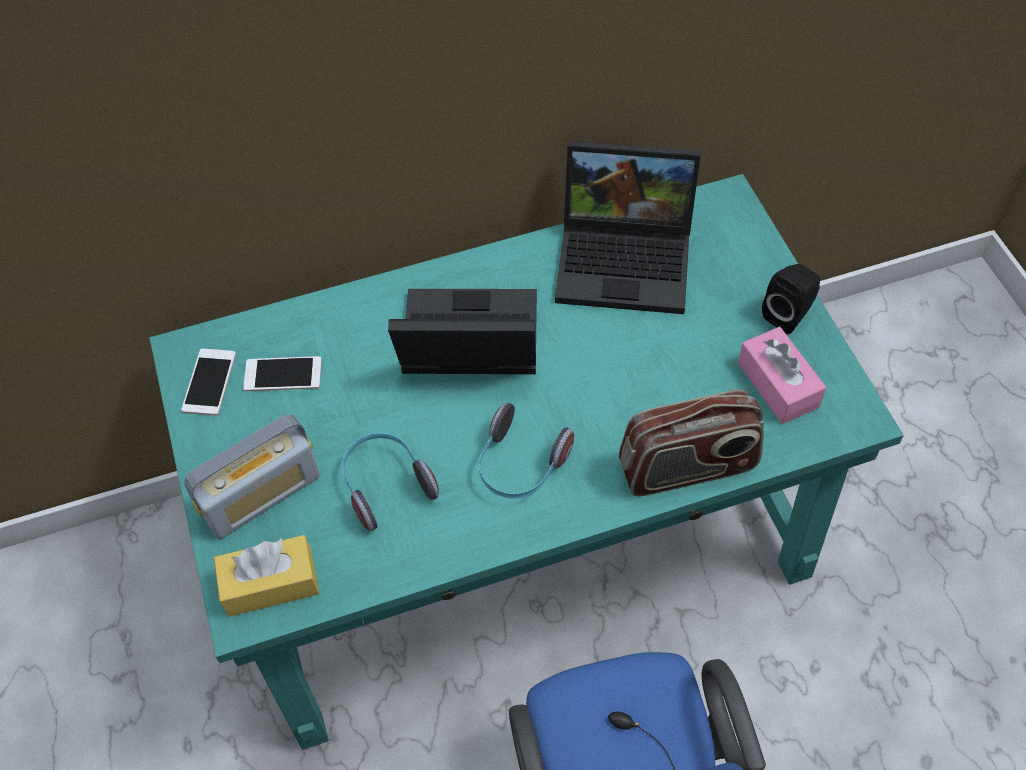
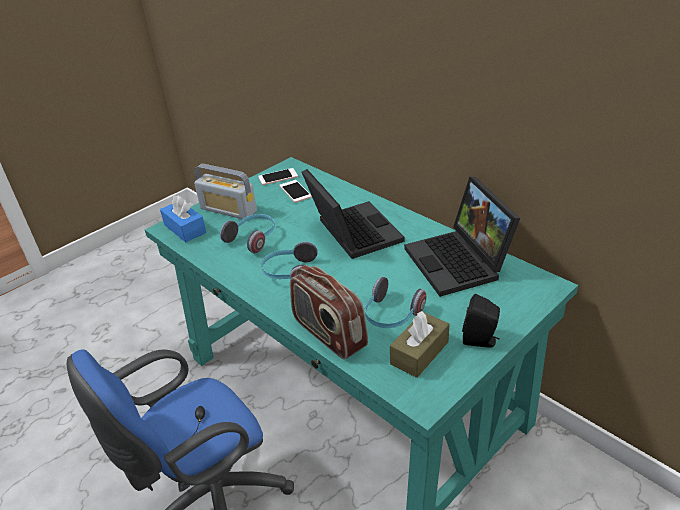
camera: 65 degrees right, 20 degrees down
(270, 584) = (185, 229): yellow tissue box -> blue tissue box
(691, 382) = (391, 315): none -> headphones
(777, 384) = (419, 353): pink tissue box -> brown tissue box

